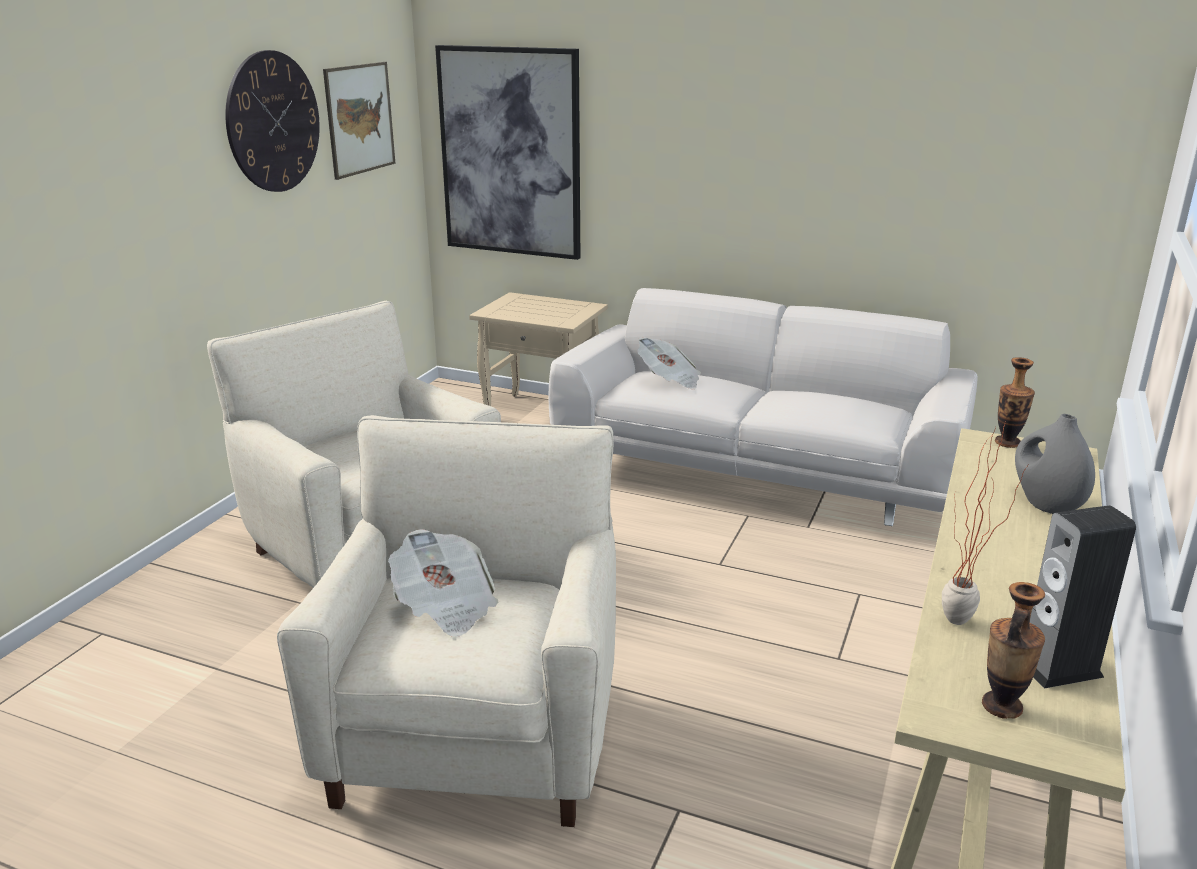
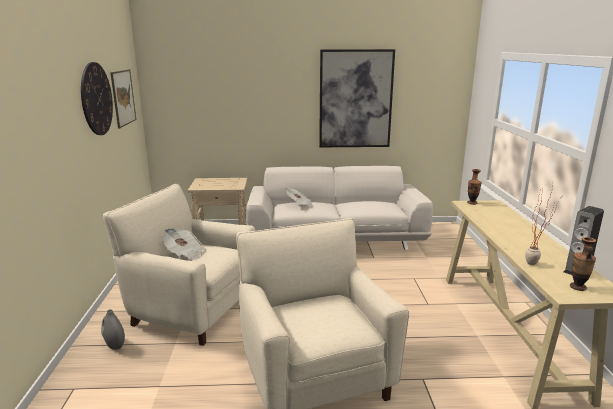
camera: 25 degrees left, 5 degrees down
(445, 606) = (311, 313): newspaper -> newspaper (184, 253)
(510, 153) = (193, 111): picture -> picture (355, 99)
(1045, 505) = (508, 221): grey vase -> grey vase (114, 345)

